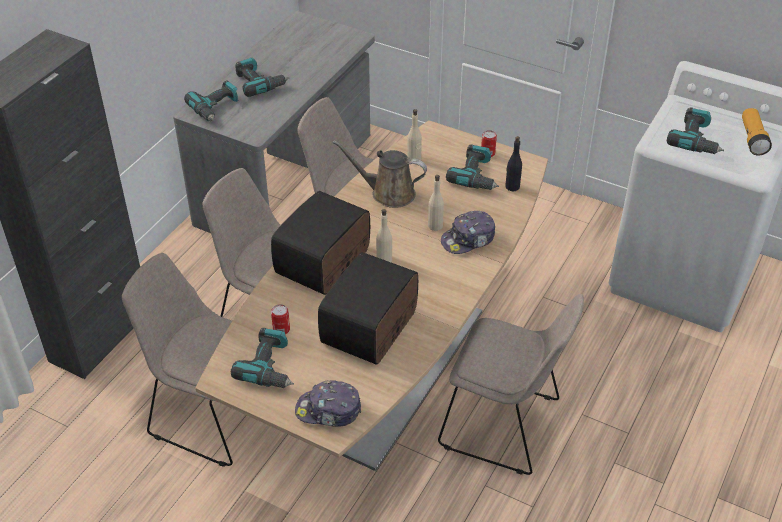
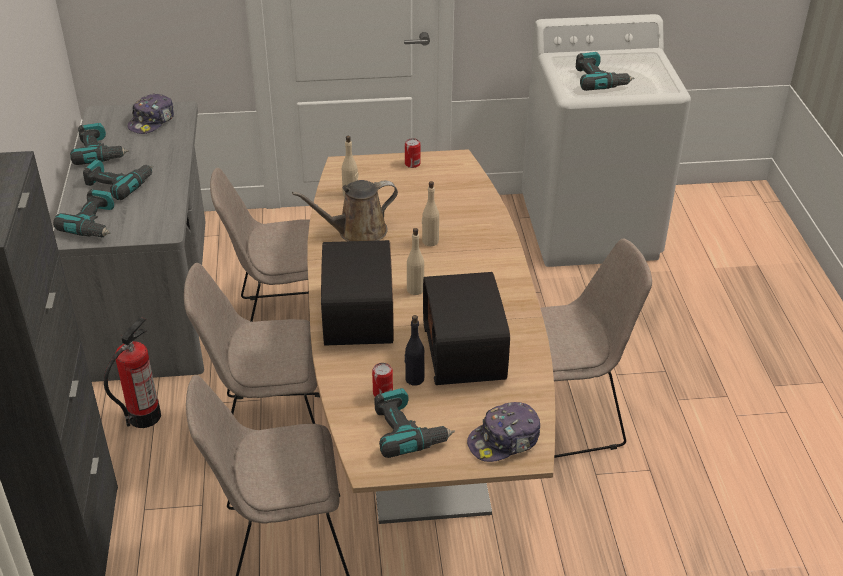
camera: 35 degrees left, 5 degrees down
(207, 269) = (144, 416): none -> fire extinguisher
(468, 239) = (472, 240): cap -> cap (152, 121)
(476, 176) = (422, 186): power drill -> power drill (99, 152)
(512, 187) = (463, 183): black bottle -> black bottle (414, 379)
(752, 139) = (639, 64): flashlight -> none

